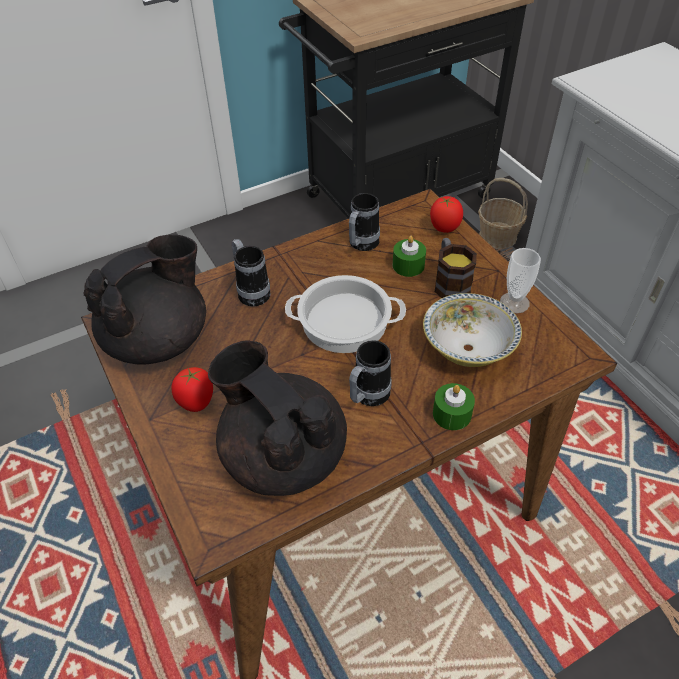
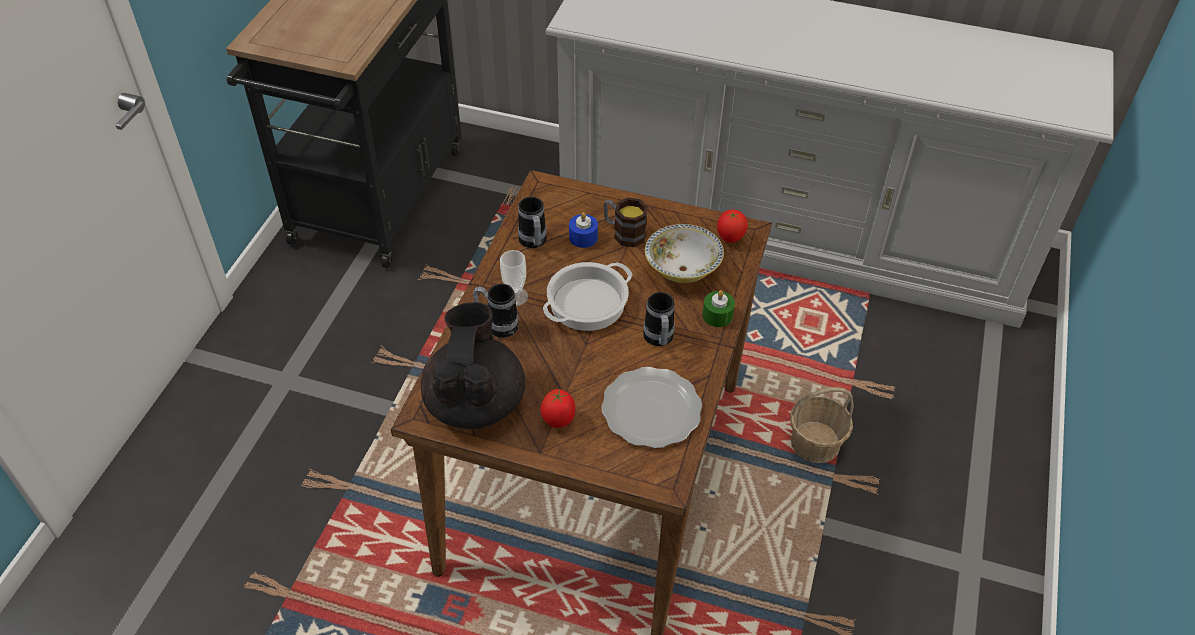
camera: 45 degrees left, 0 degrees up
(283, 454) = (650, 409): black teapot -> plate
(408, 265) = (583, 237): green candle -> blue candle
(444, 229) = (576, 195): tomato -> tomato (729, 238)
(498, 237) = (505, 185): basket -> basket (815, 443)
(514, 302) = (677, 221): cup -> cup (515, 296)

